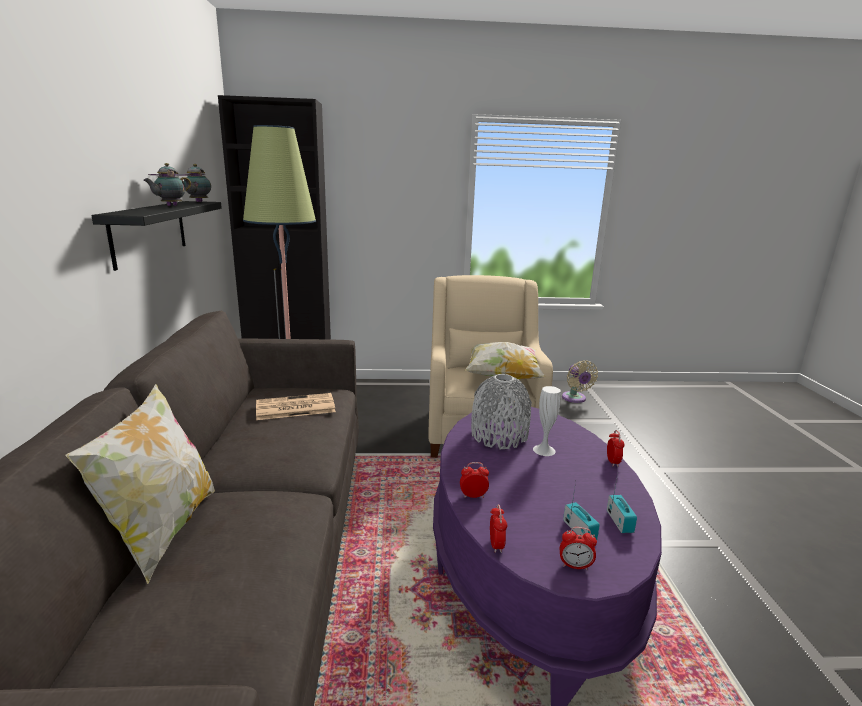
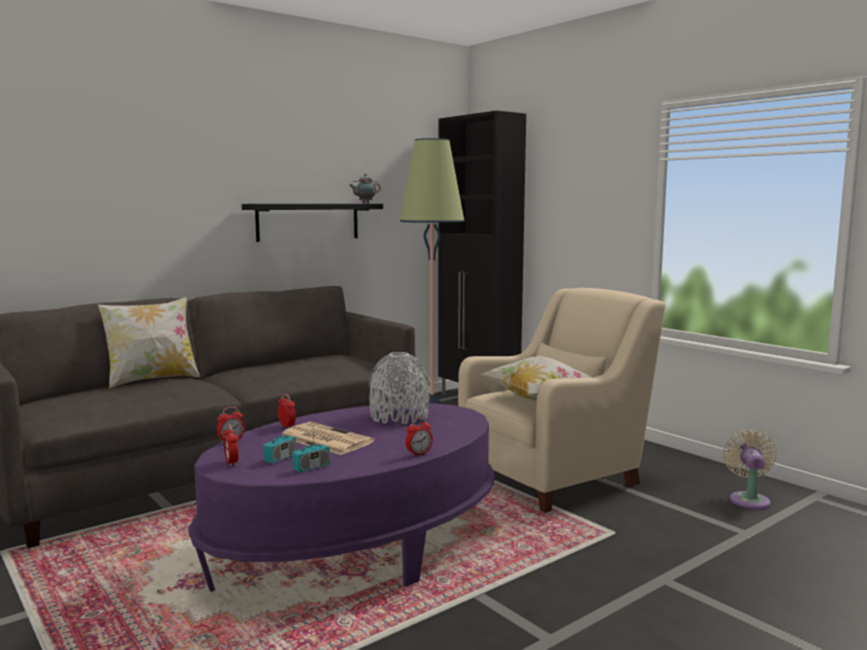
camera: 55 degrees right, 10 degrees down
(170, 206) = (322, 203): teapot -> none
(294, 408) = (323, 363): newspaper -> newspaper (324, 439)
(544, 450) = (398, 432): white vase -> none
(575, 399) = (749, 499): beige fan -> beige fan turned 150 degrees clockwise

